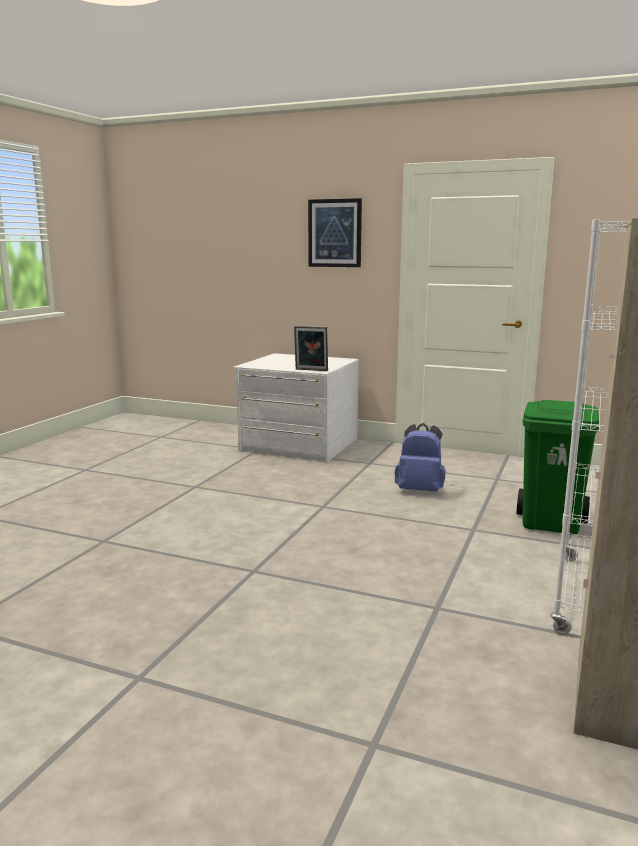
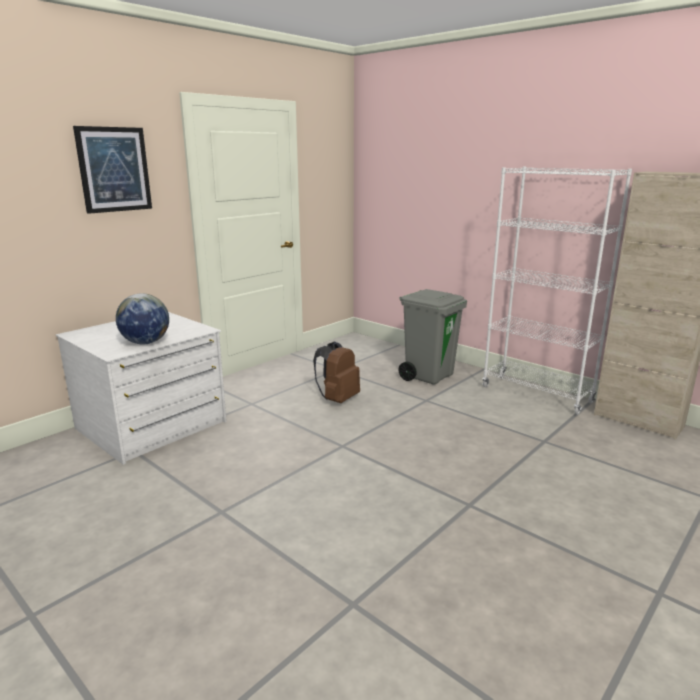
camera: 70 degrees left, 5 degrees up
(275, 366) = (145, 343): none -> globe
(311, 370) = (194, 332): picture frame -> none
(420, 490) = (338, 399): blue backpack -> brown backpack
(551, 523) = (429, 376): green trash can -> grey trash can

